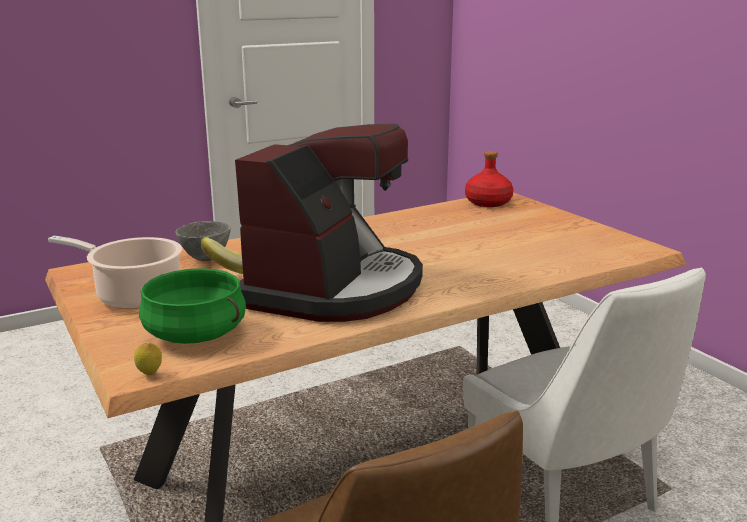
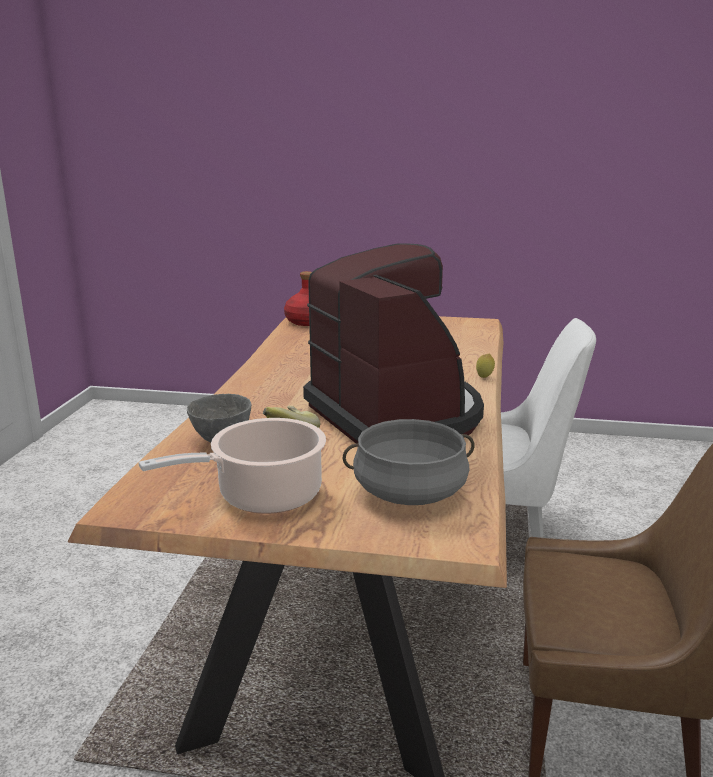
camera: 50 degrees left, 0 degrees up
(150, 375) = (474, 535): lemon -> lemon (484, 377)
(196, 334) = (410, 492): green cooking pot -> grey cooking pot

